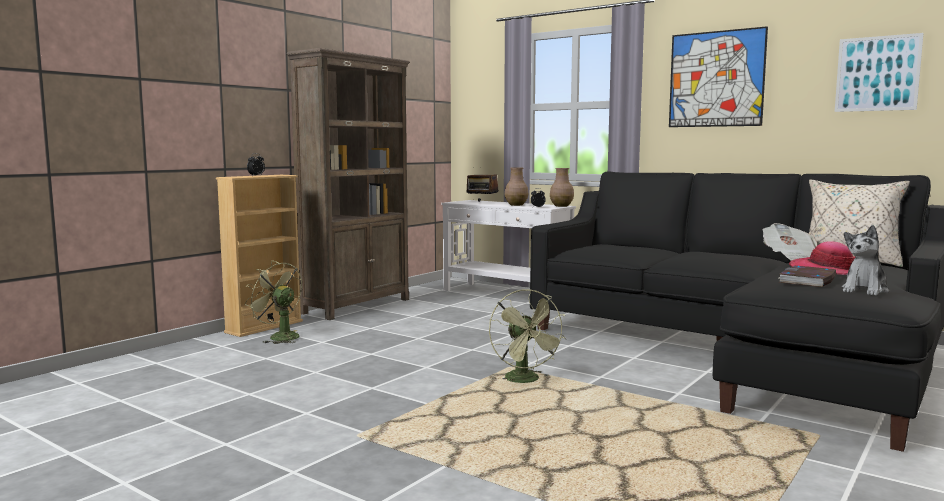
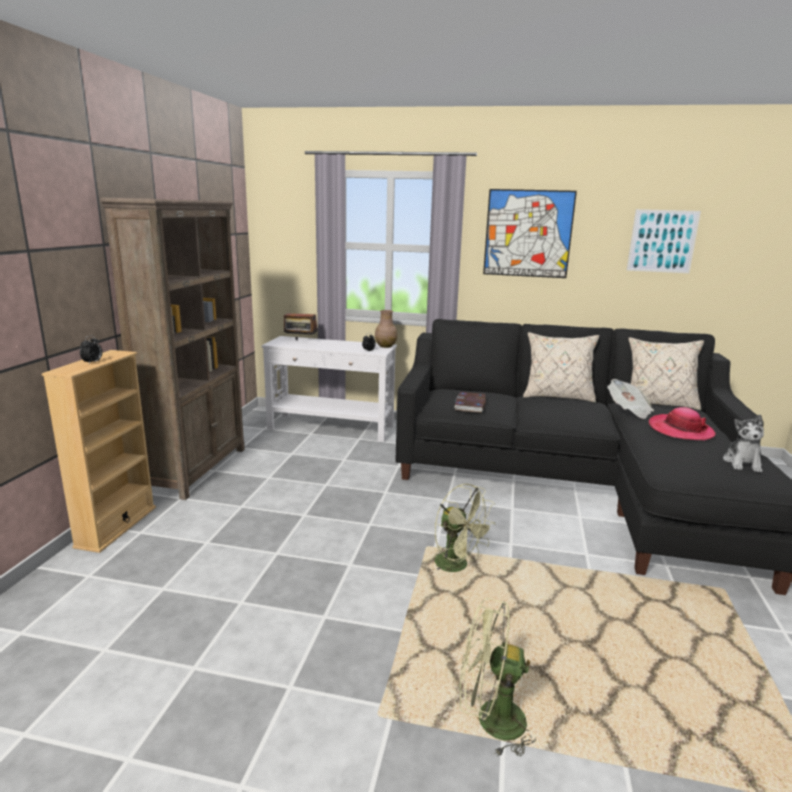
camera: 25 degrees left, 10 degrees up
(279, 337) = (149, 543): green fan -> green fan (490, 720)
(516, 205) = (342, 346): brown vase -> none
(726, 252) = (557, 397): none -> beige pillow
(808, 280) = (693, 453): book -> book (470, 405)

